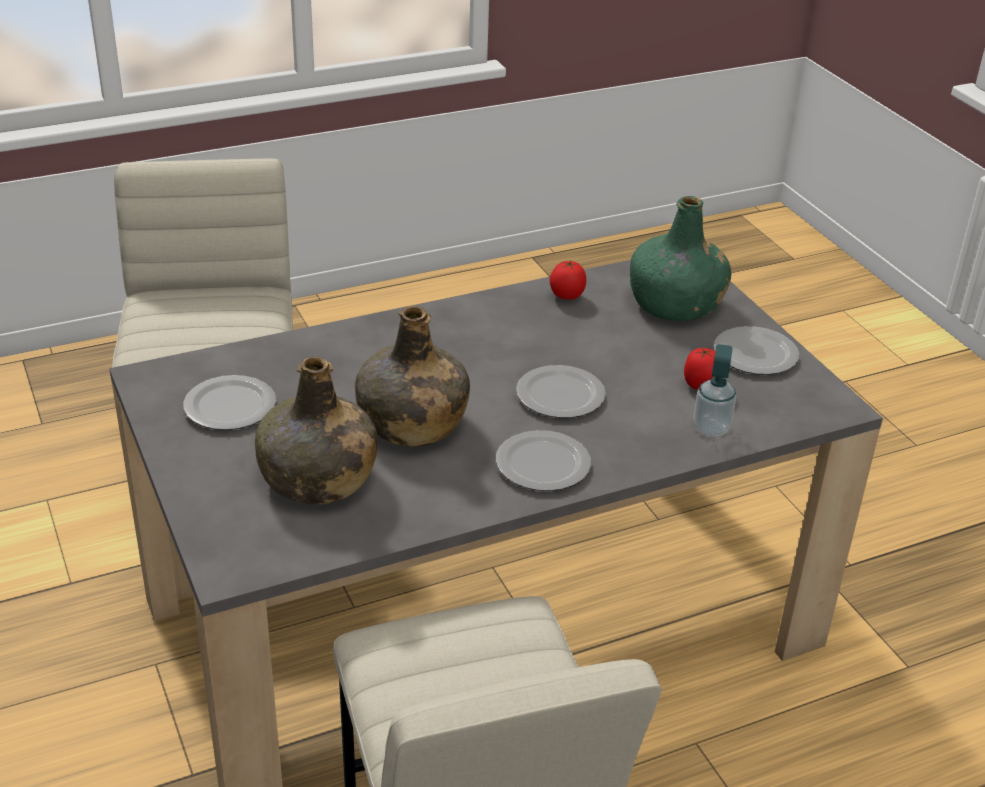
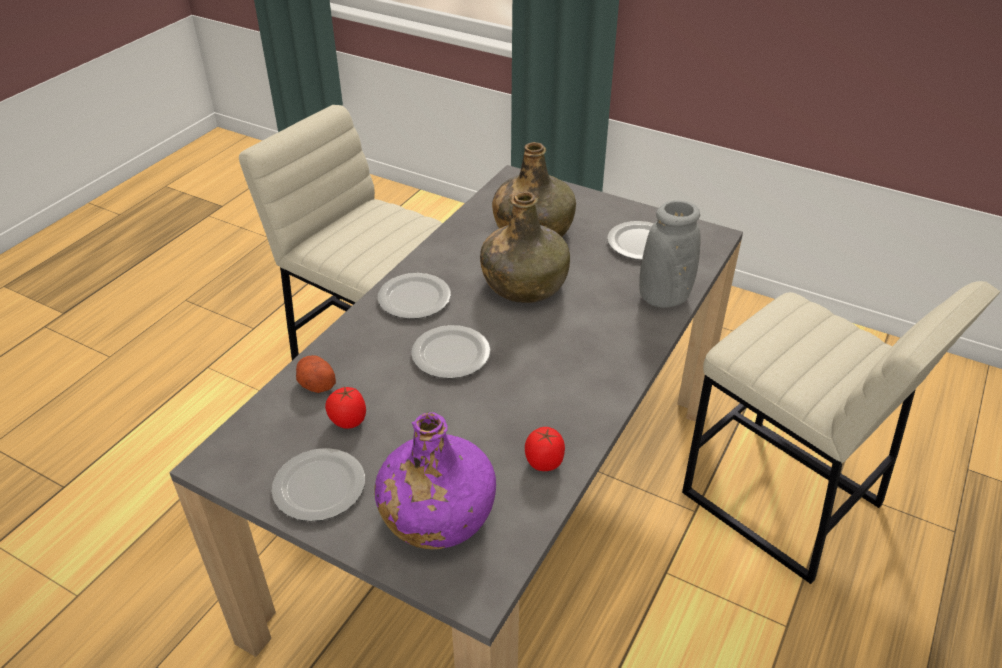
camera: 145 degrees right, 5 degrees up
(300, 349) = (664, 297): none -> grey vase
(676, 304) = (437, 514): green bottle -> purple bottle
(711, 428) = (316, 383): soap dispenser -> potato

